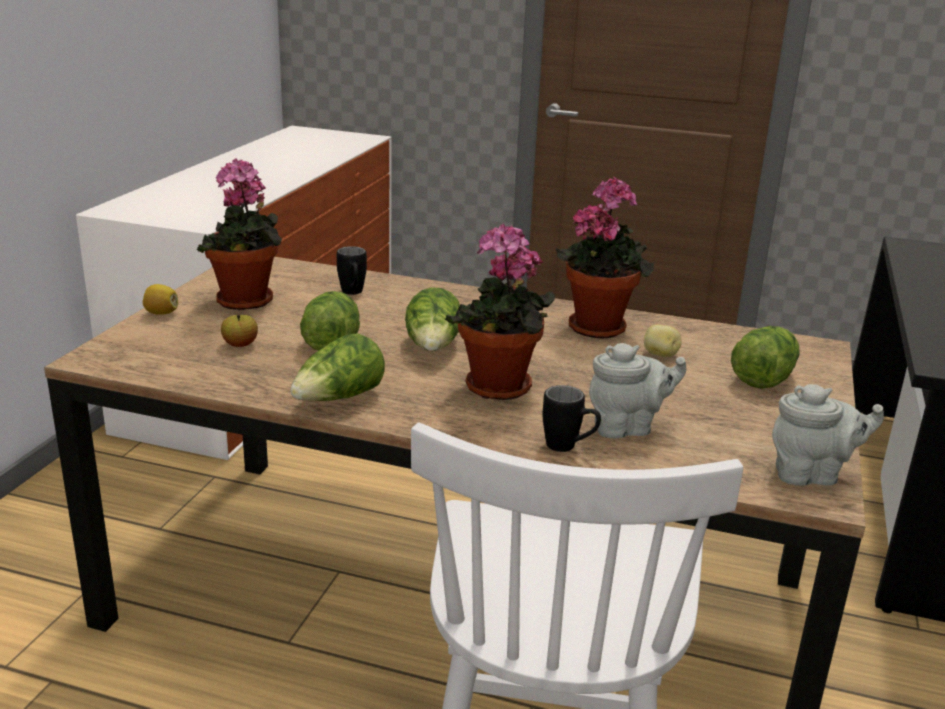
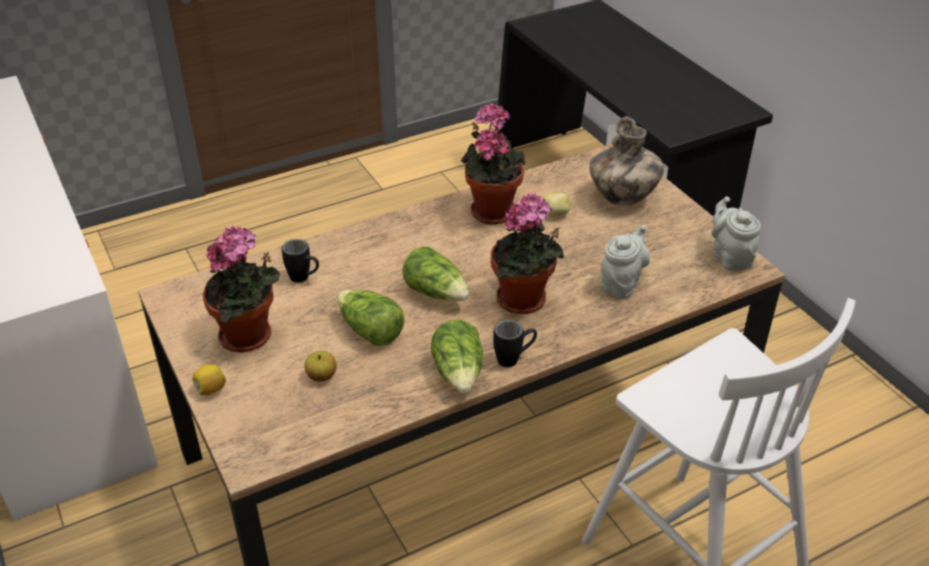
camera: 45 degrees left, 15 degrees up
(569, 448) = (619, 318): black mug -> black mug (514, 359)
(763, 376) = (622, 198): lettuce -> vase
(811, 474) = (730, 257): grey teapot -> grey teapot turned 60 degrees counterclockwise

